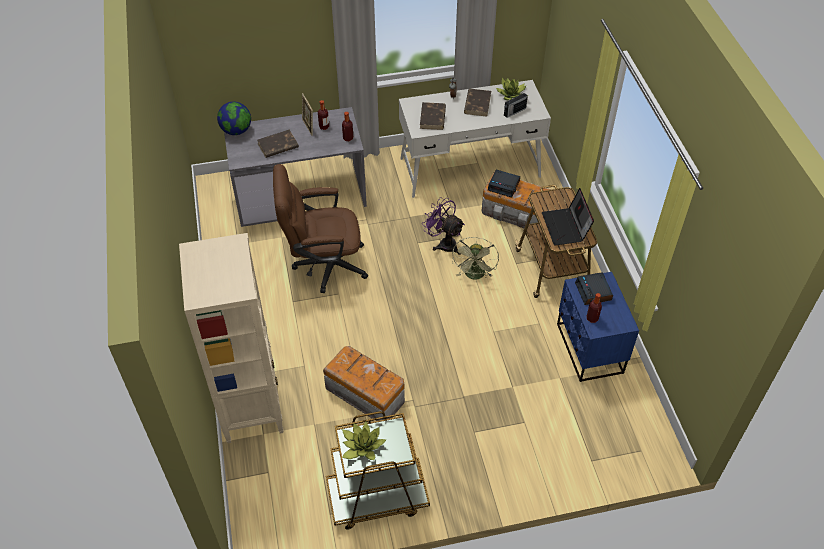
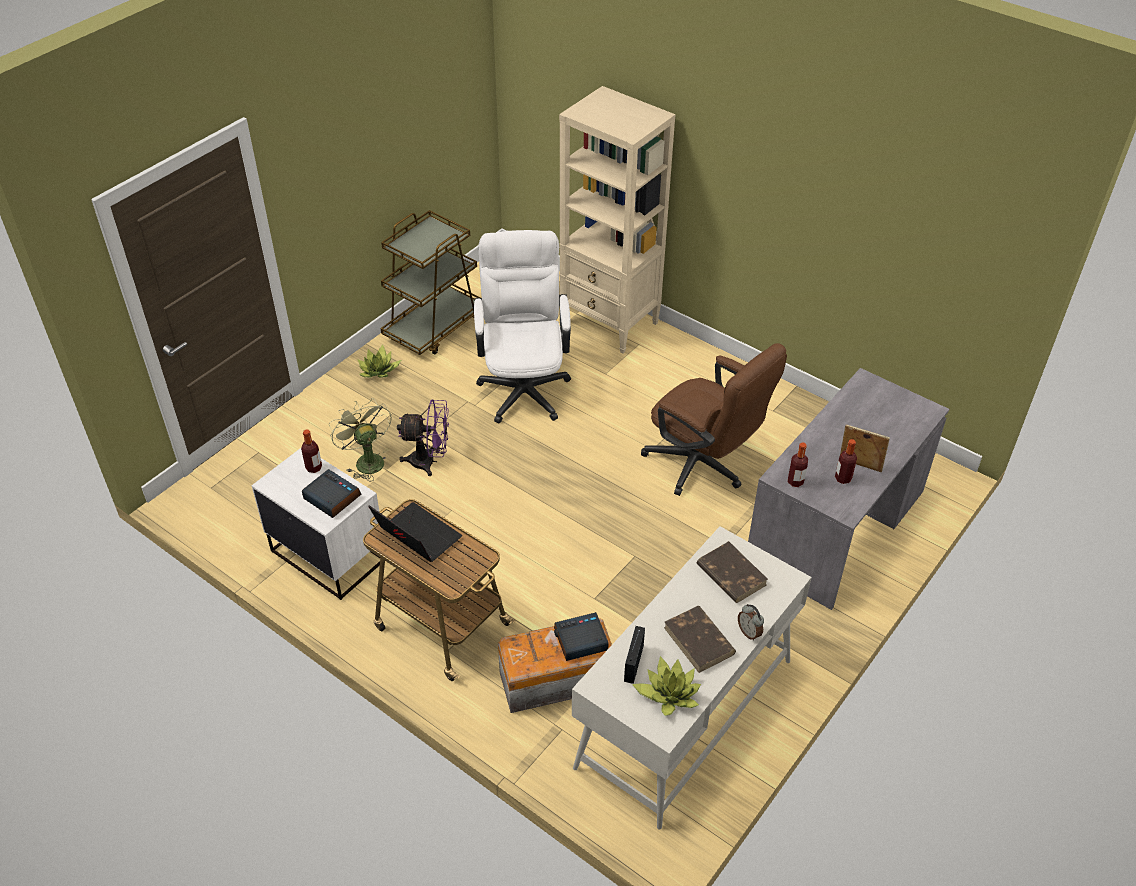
camera: 140 degrees right, 5 degrees down
(236, 131) = (924, 411): globe -> none
(277, 146) = (855, 422): brown book -> none
(323, 265) = (704, 466): brown office chair -> brown office chair turned 90 degrees clockwise
(362, 446) = (435, 235): potted plant -> potted plant (379, 370)
(365, 394) = (524, 385): storage box -> white office chair
(444, 243) = (603, 575): purple fan -> purple fan (429, 461)
(475, 276) = (528, 558): green fan -> green fan (366, 460)
(589, 349) = (328, 555): blue nightstand -> white nightstand

